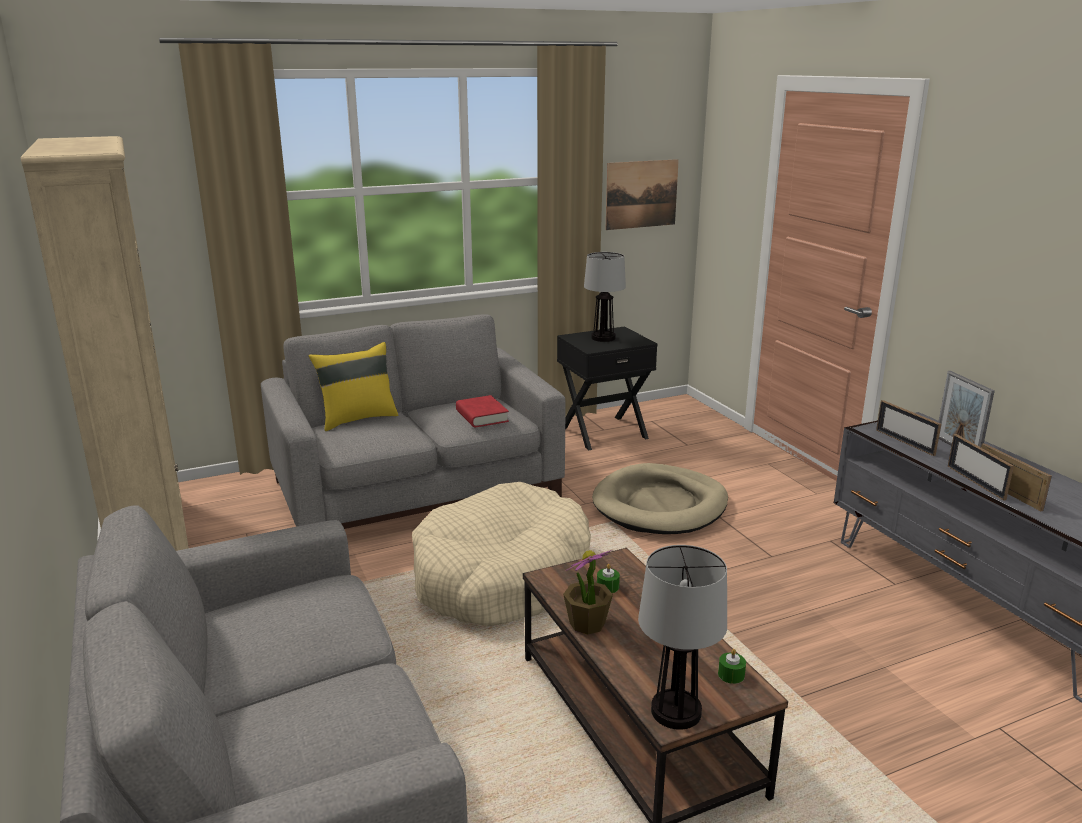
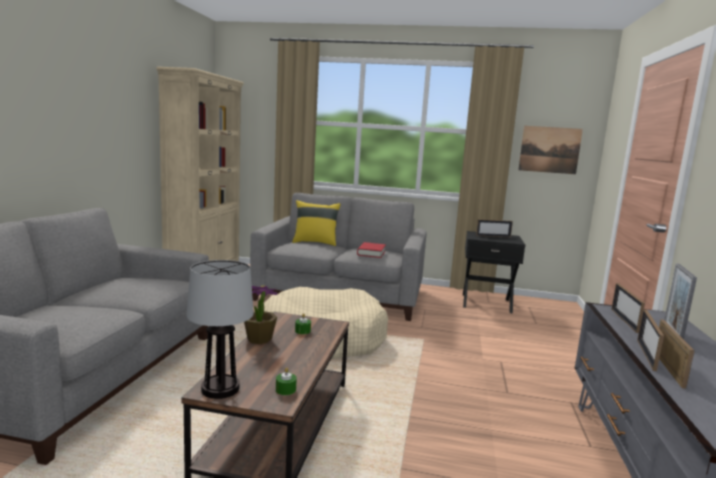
camera: 35 degrees right, 10 degrees down
(603, 338) = (493, 236): table lamp -> picture frame
(660, 505) = (468, 343): beige dog bed -> none

